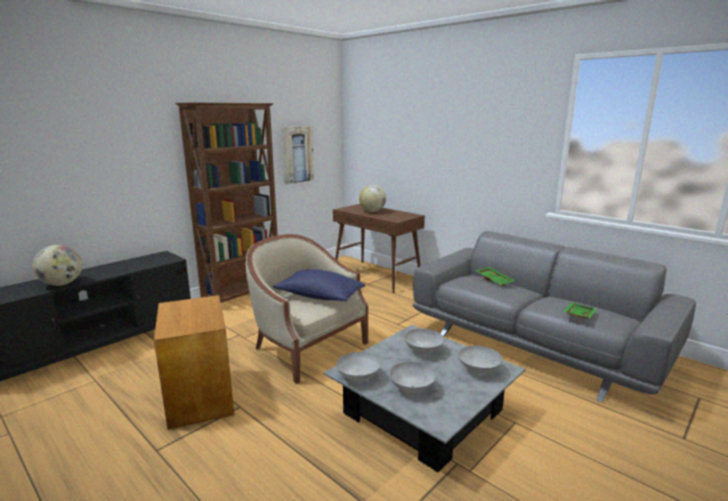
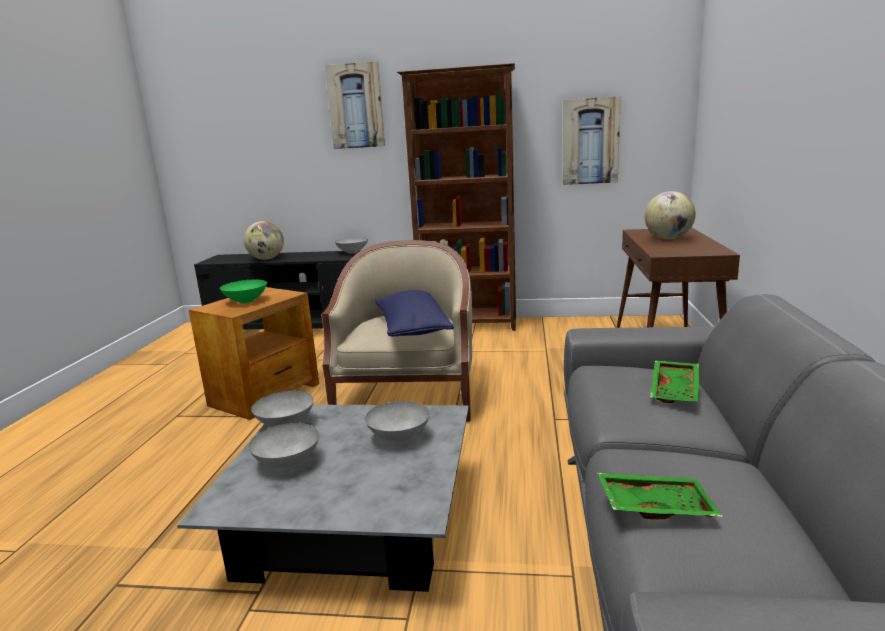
camera: 55 degrees right, 0 degrees up
(128, 126) = (356, 106): none -> picture
(189, 316) = (247, 301): none -> green bowl
(479, 370) = (388, 494): grey bowl -> grey bowl (352, 252)

